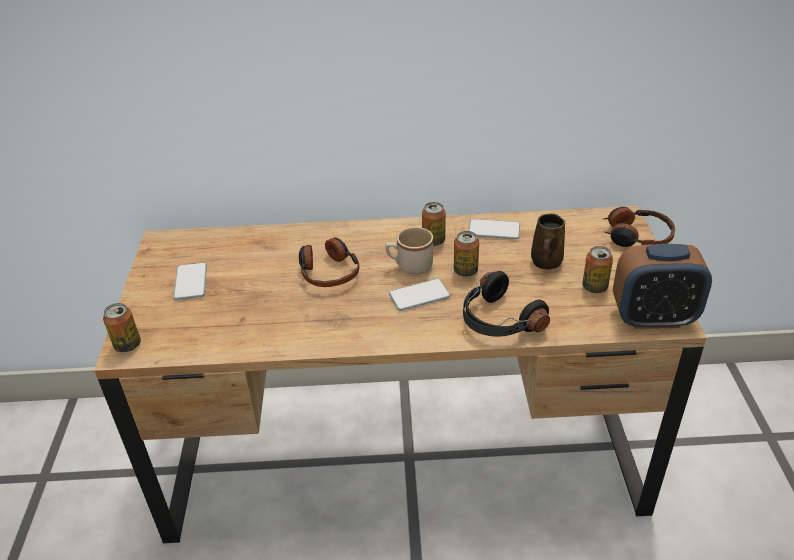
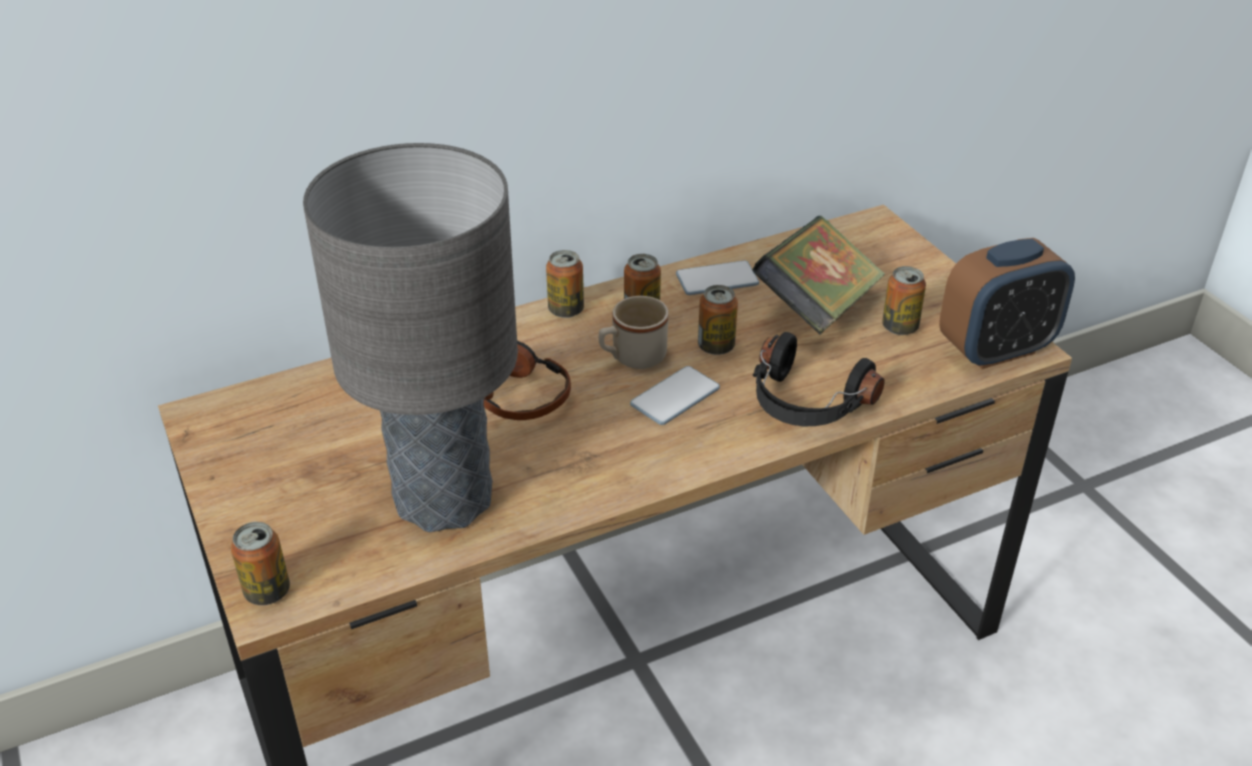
camera: 25 degrees left, 0 degrees up
(191, 282) = (303, 466): phone -> none
(248, 320) = (442, 500): none -> grey table lamp
(390, 228) = (566, 310): none -> can
(545, 262) = (816, 309): brown mug -> book
(636, 236) = (908, 246): headphones -> none

